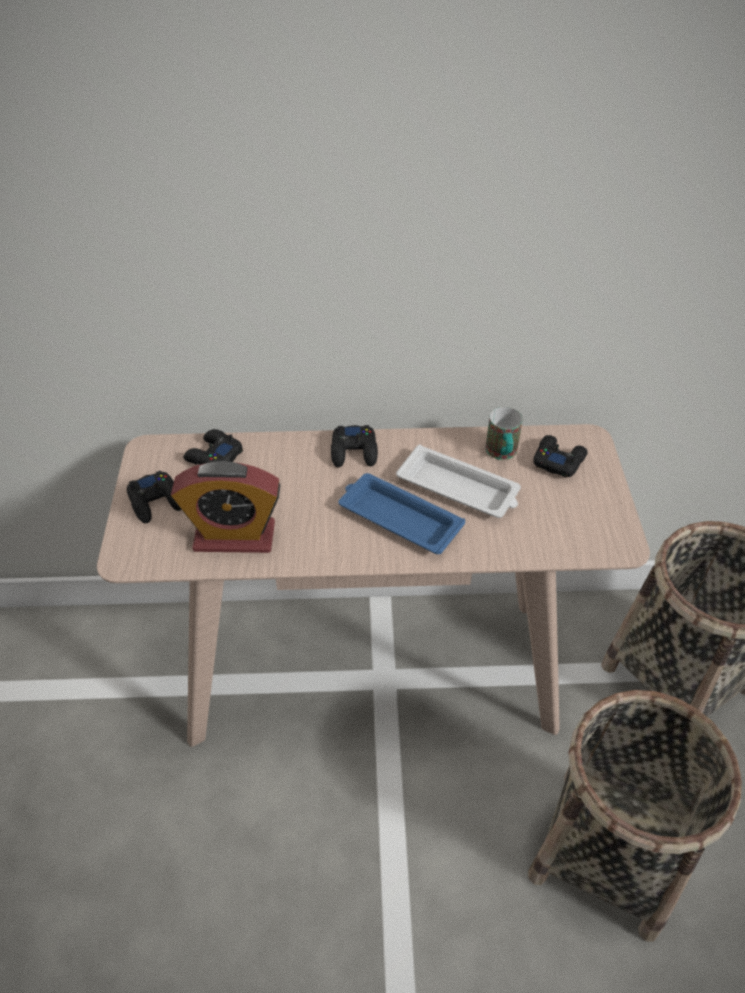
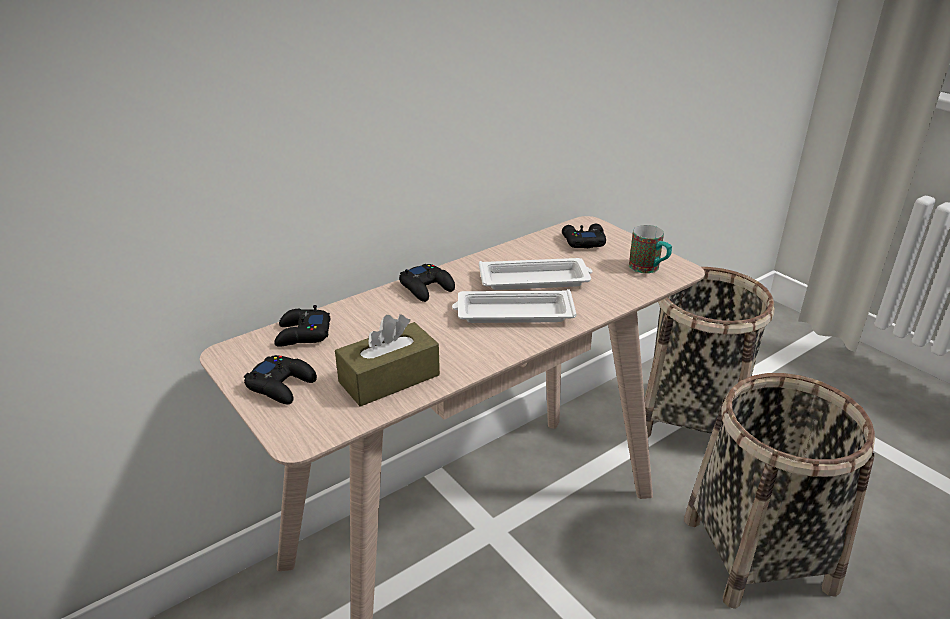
camera: 35 degrees left, 15 degrees down
(234, 537) = (389, 378): alarm clock -> brown tissue box
(398, 518) = (512, 313): blue tray -> white tray
(502, 454) = (541, 251): mug -> mug (649, 269)

